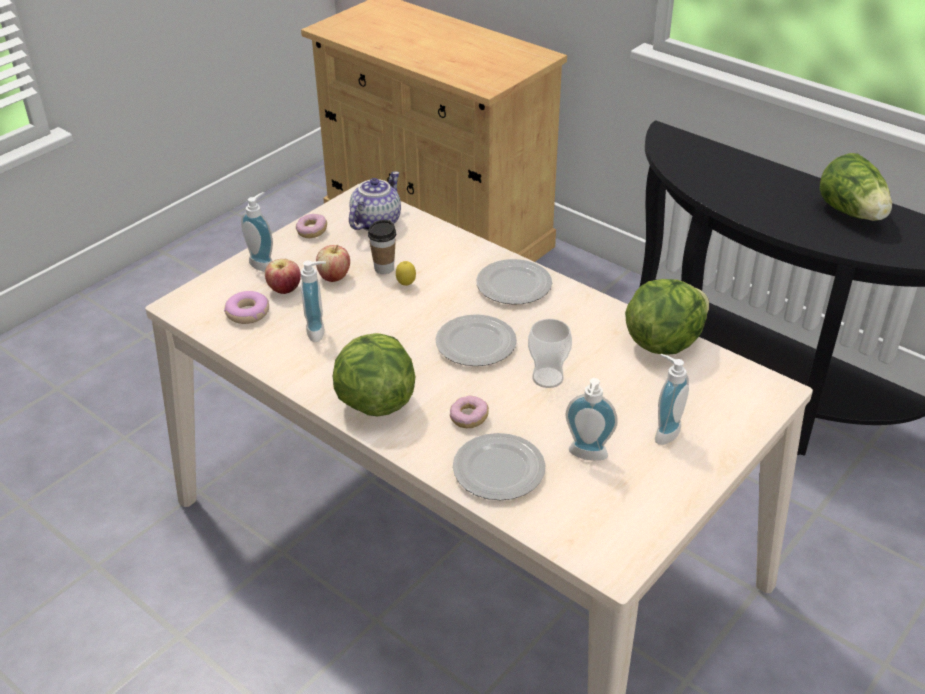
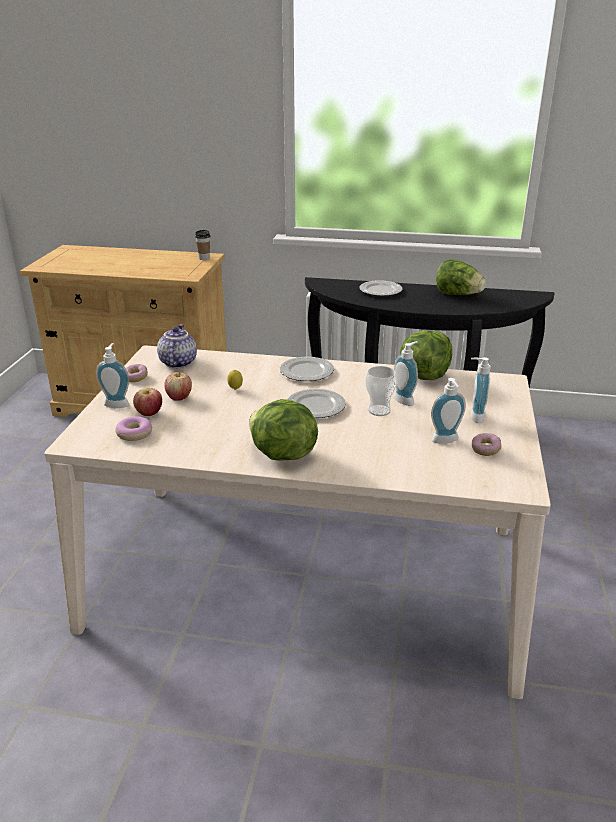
camera: 30 degrees left, 10 degrees down
(319, 331) = (201, 429): soap dispenser -> soap dispenser (406, 400)
(384, 268) = (210, 384): cup -> cup (204, 258)
(469, 418) = (354, 445): donut -> donut (485, 450)
(499, 471) = (404, 465): plate -> plate (381, 291)

